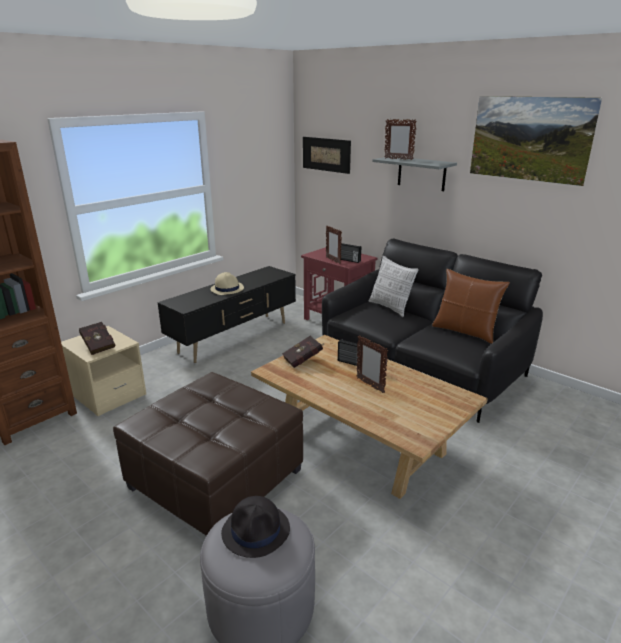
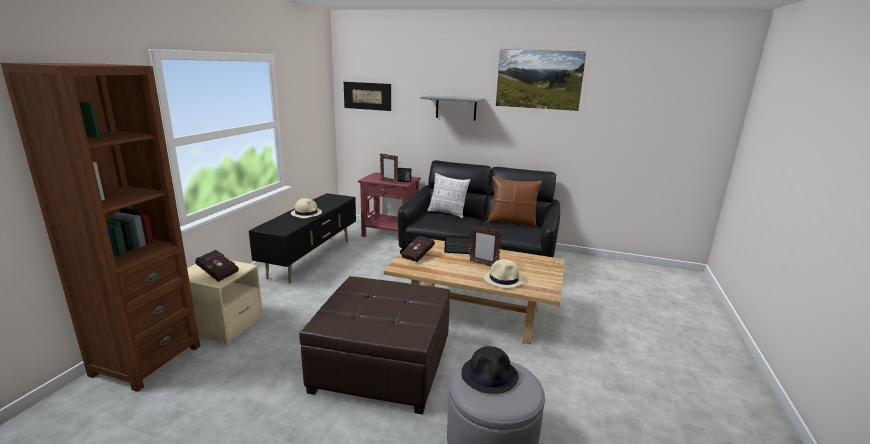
camera: 25 degrees left, 5 degrees down
(377, 411) = (504, 279): none -> beige hat
(398, 159) = (440, 96): picture frame -> none

